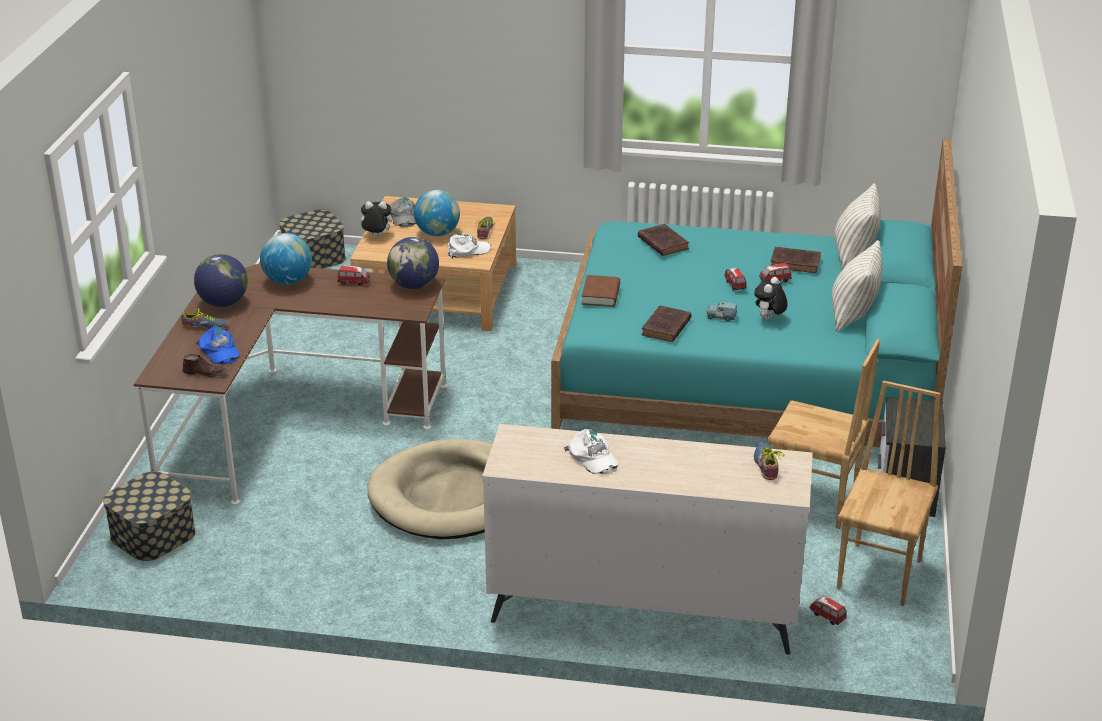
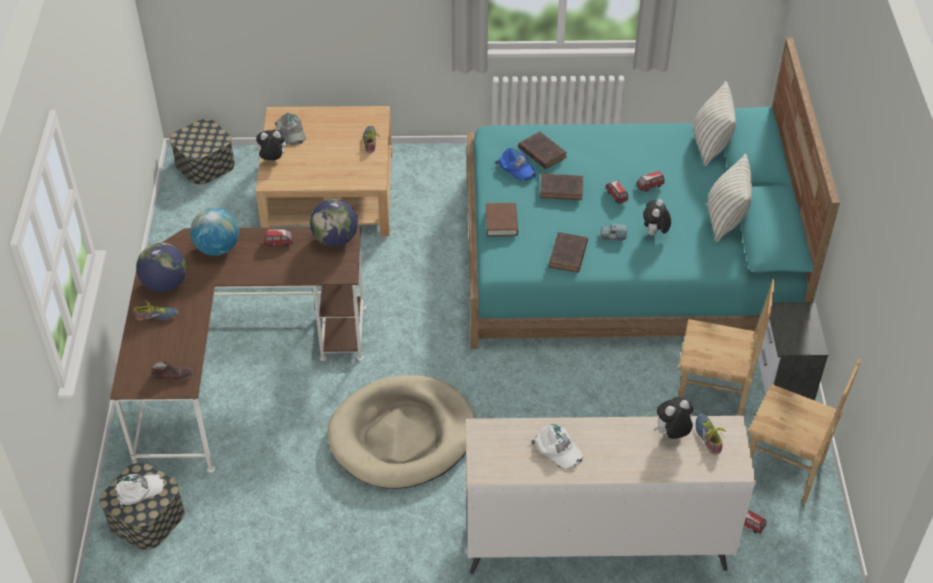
camera: 10 degrees left, 15 degrees up
(219, 351) = (178, 346): blue cap -> blue cap (516, 168)
(437, 233) = (328, 150): globe -> none
(467, 250) = (360, 168): white cap -> white cap (139, 490)
(725, 458) = (672, 434): none -> plush toy
(796, 263) = (663, 162): brown book -> brown book (562, 189)
(881, 574) = (783, 471): brown chair -> brown chair turned 105 degrees clockwise

